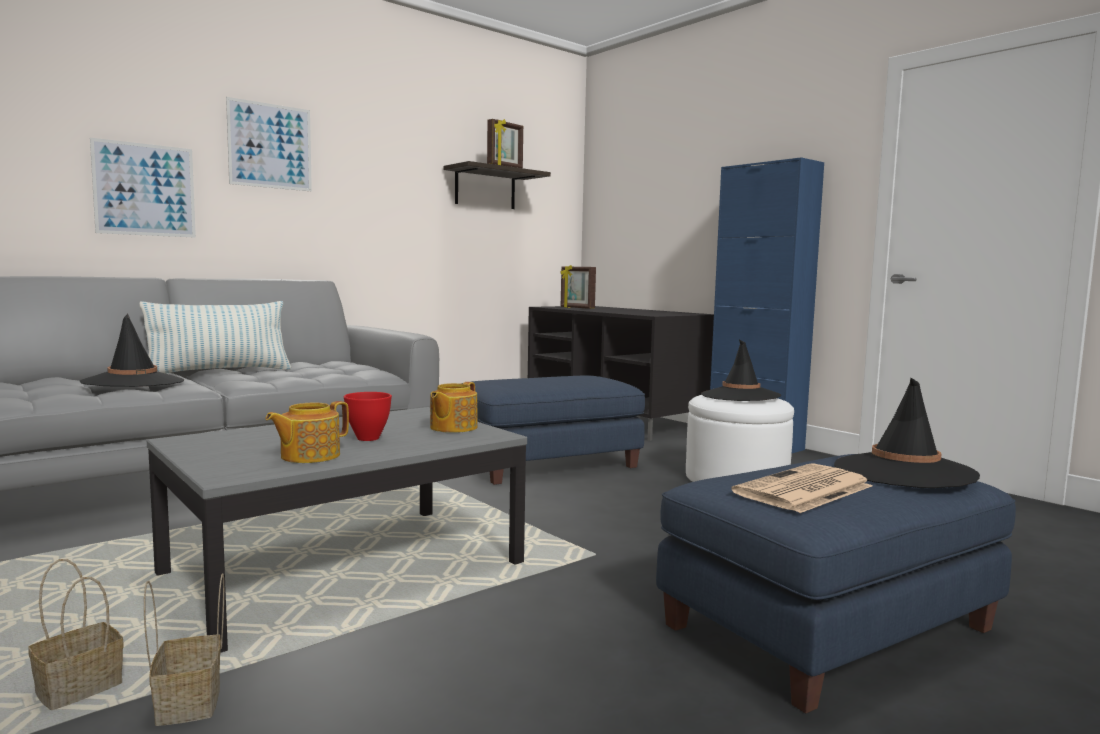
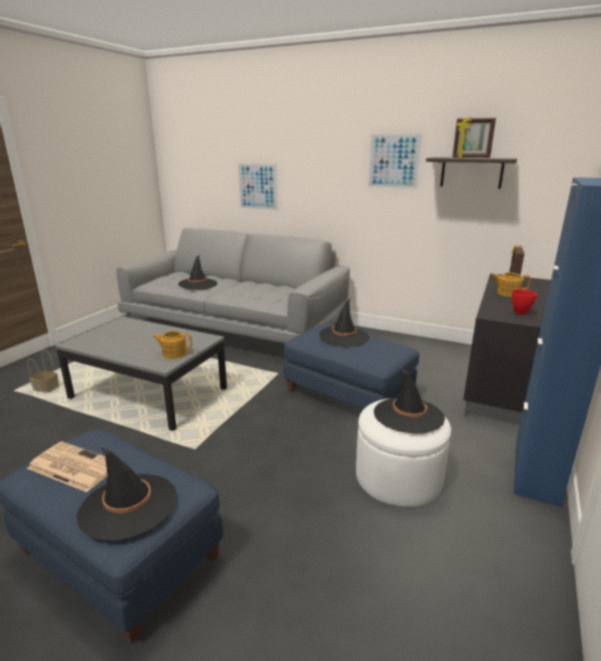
camera: 65 degrees right, 15 degrees up
(190, 704) = (37, 407): basket -> none
(219, 372) = (244, 284): pillow -> none
(270, 146) = (314, 157): picture -> picture (393, 161)
(309, 456) = (104, 344): teapot -> teapot (508, 293)
(367, 438) = (140, 345): red bowl -> red bowl (519, 313)
(528, 380) = (344, 336): none -> black hat

